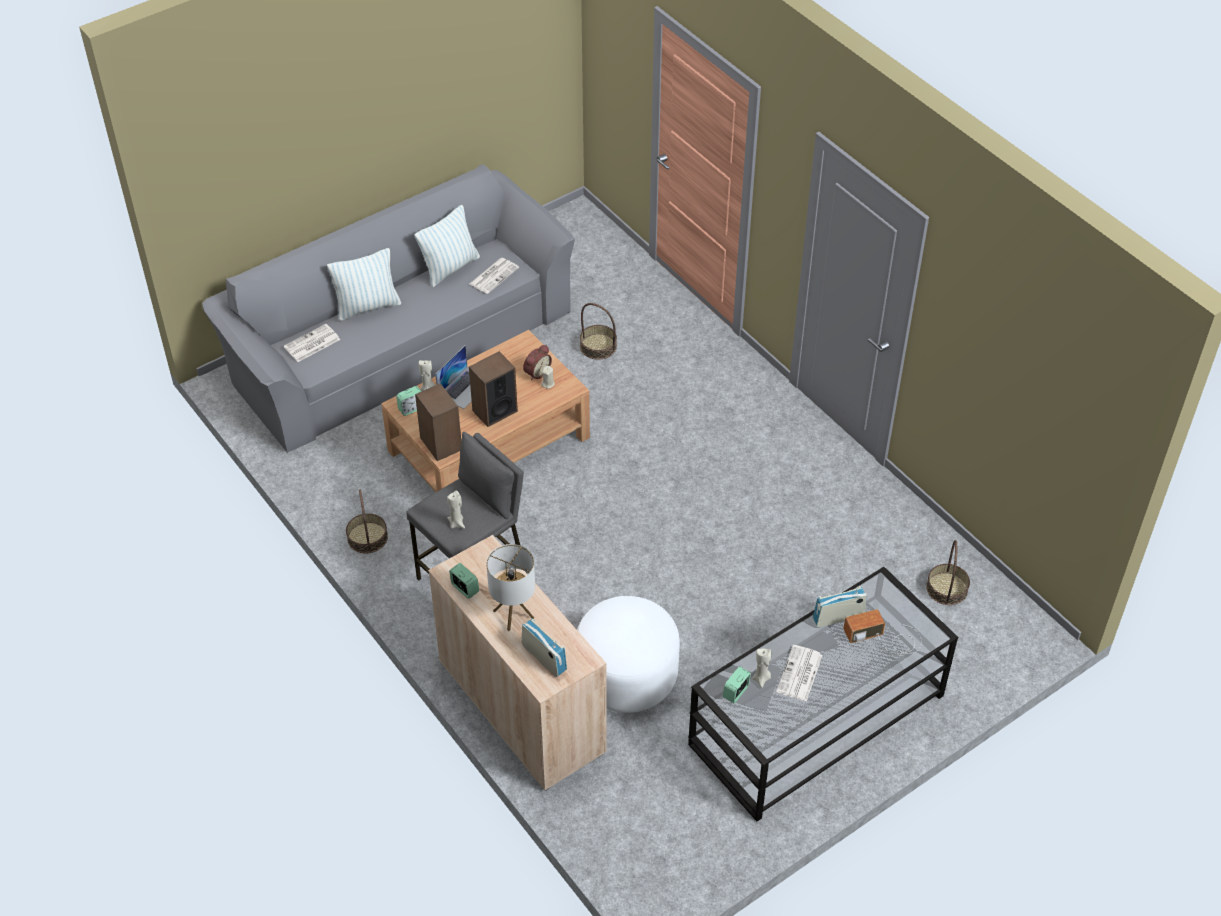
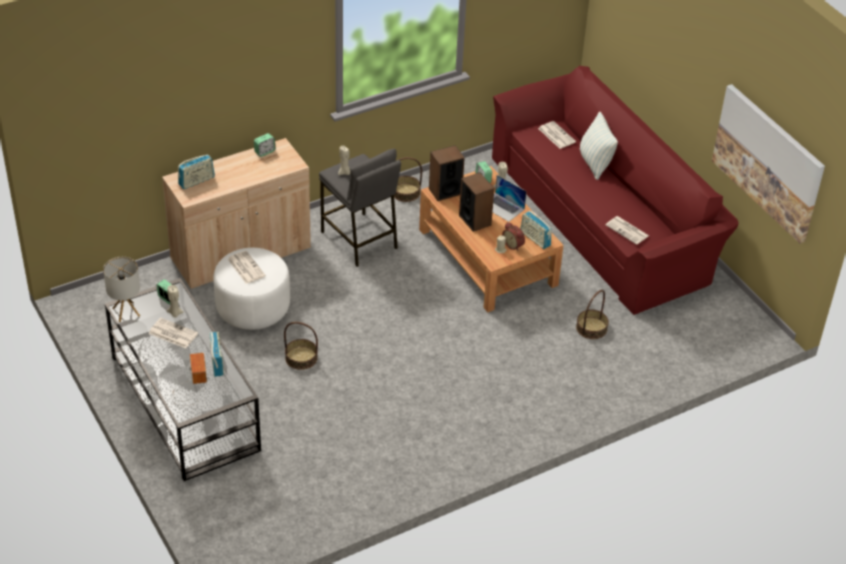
camera: 95 degrees right, 5 degrees down
(398, 341) = (604, 217): grey sofa -> red sofa
(450, 268) = (638, 208): pillow -> none
(499, 81) = (768, 162): none -> picture
(513, 614) = (237, 171): table lamp -> table lamp (126, 312)
(522, 354) = (535, 239): none -> radio
(627, 637) = (245, 267): none -> newspaper
(947, 588) = (287, 506): basket -> basket (301, 358)

